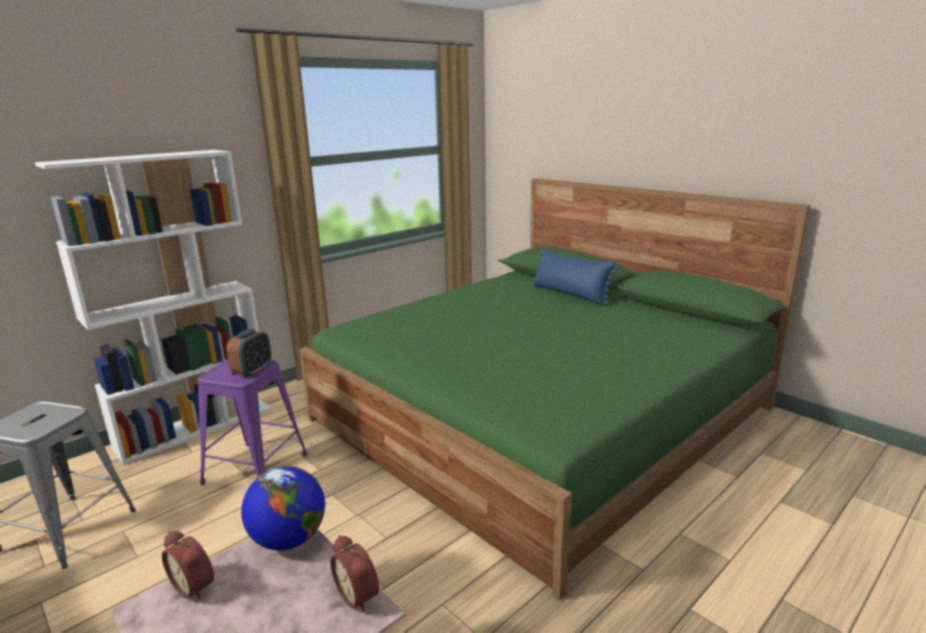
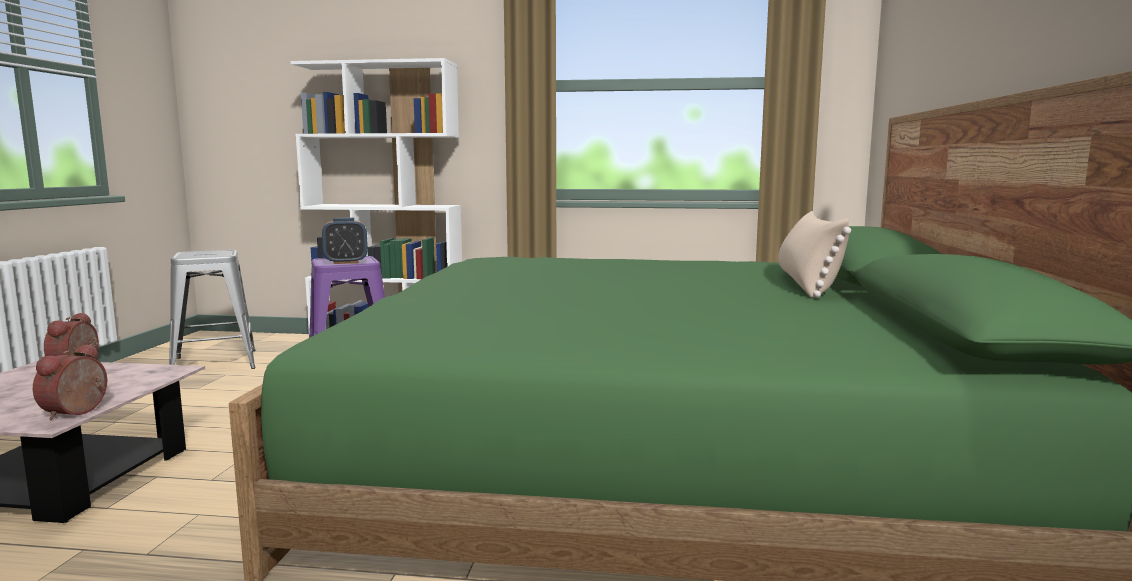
camera: 50 degrees right, 10 degrees down
(289, 539) = (157, 373): globe -> none
(570, 294) = (807, 284): blue pillow -> beige pillow

